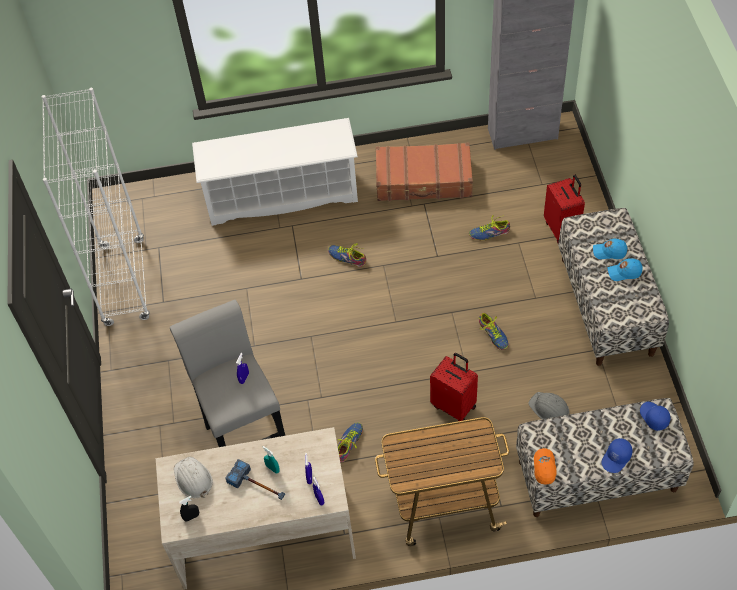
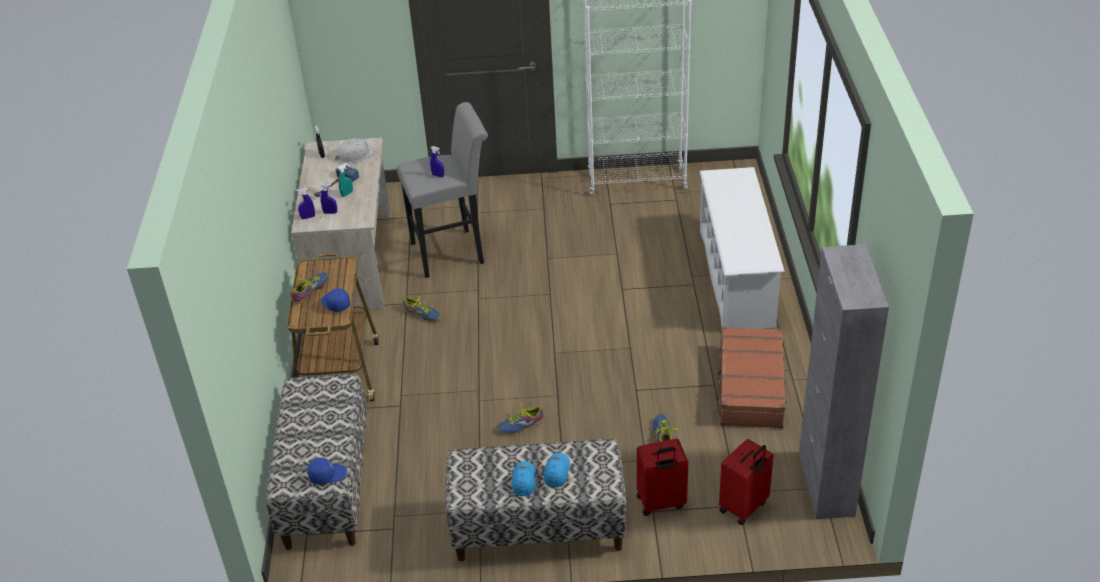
camera: 95 degrees right, 15 degrees down
(347, 258) = (644, 322): shoe -> shoe (310, 290)
(454, 405) = (442, 388): red suitcase -> red suitcase (744, 507)
(544, 468) = (303, 385): orange cap -> none
(549, 409) = (416, 459): grey hard hat -> none
(616, 458) = (292, 438): blue cap -> blue cap (335, 304)

